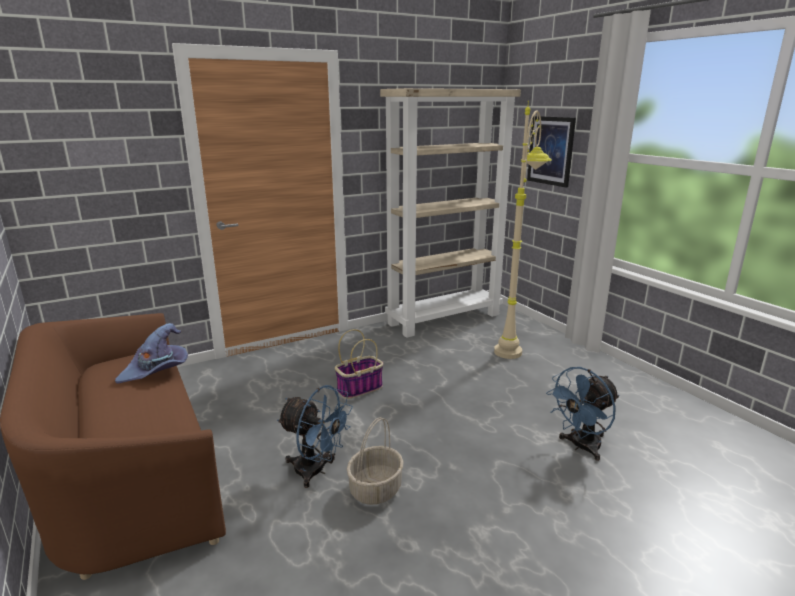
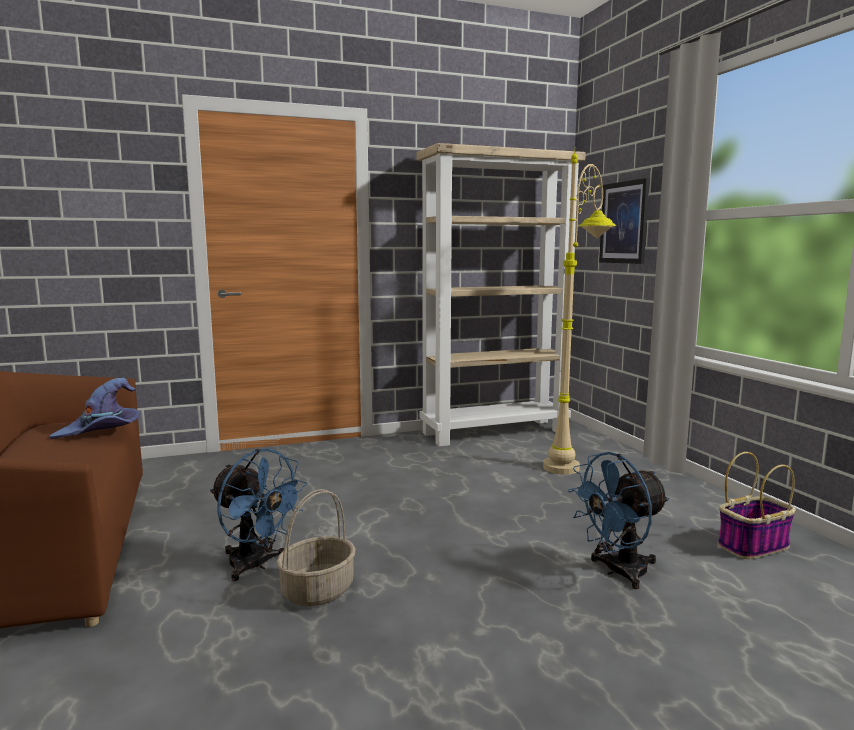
camera: 10 degrees right, 10 degrees down
(360, 388) = (355, 490): basket -> basket (753, 545)

